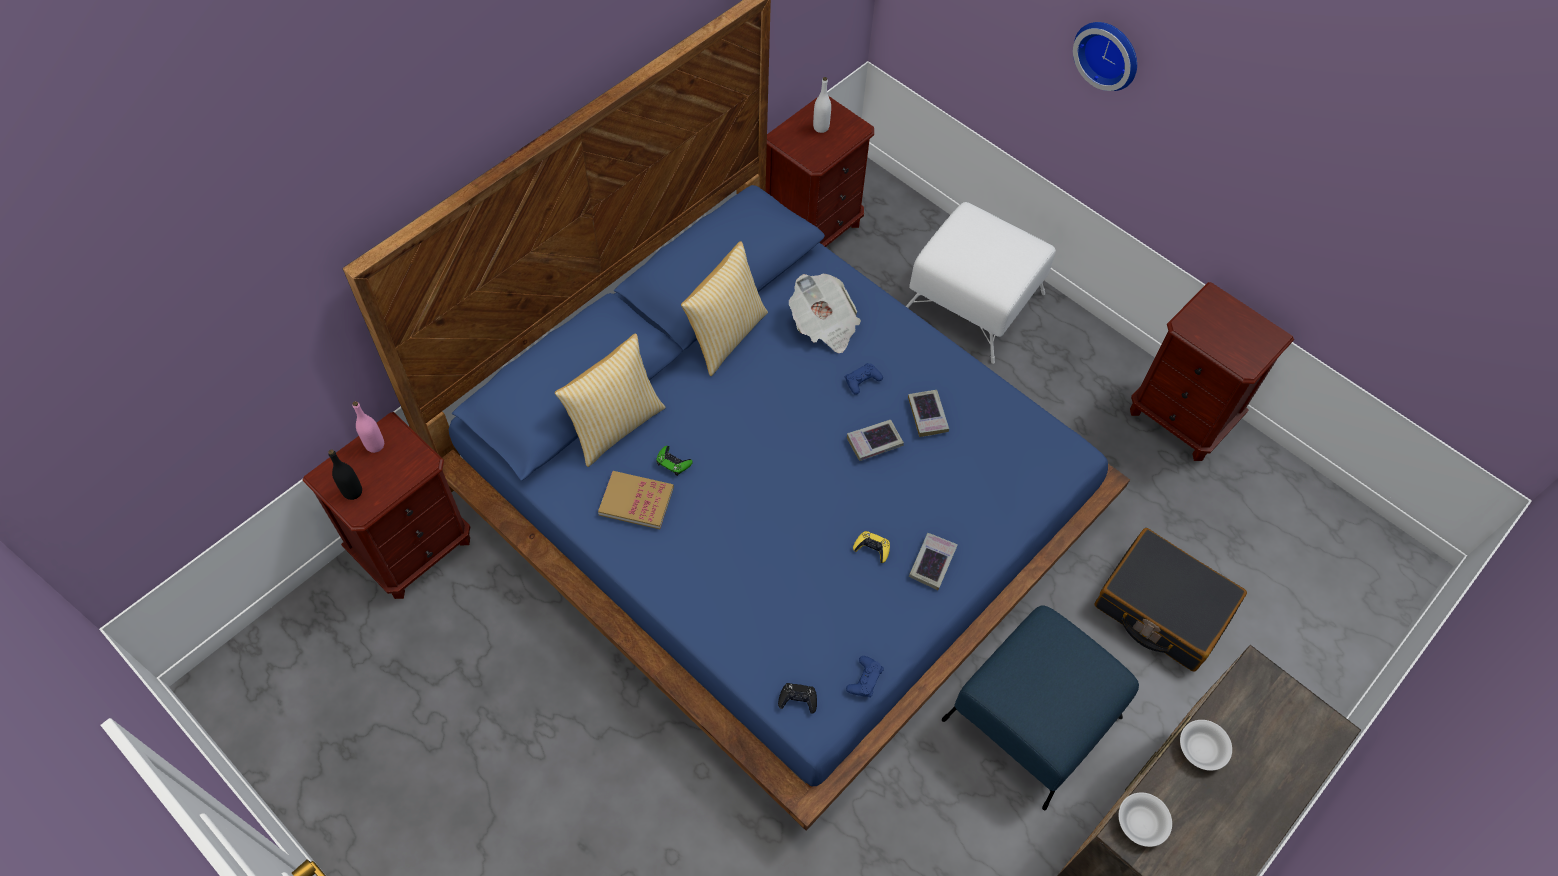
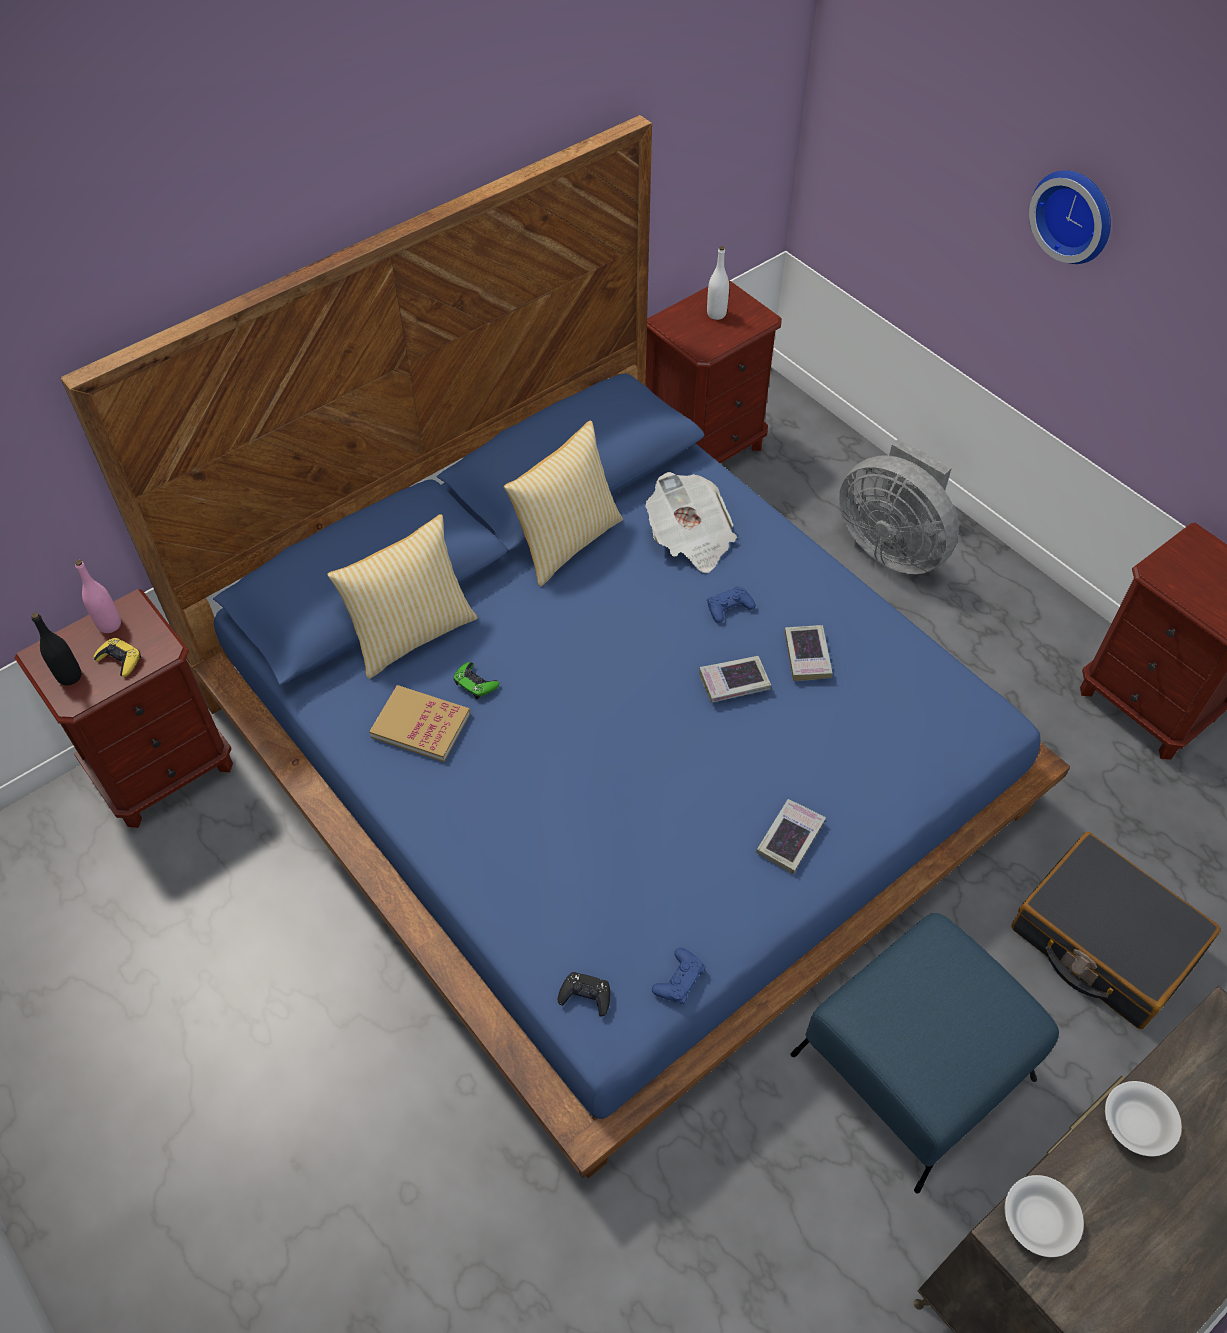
camera: 10 degrees right, 5 degrees down
(872, 548) = (713, 812): yellow game controller -> yellow game controller (120, 660)
(974, 303) = (892, 547): white ottoman -> grey fan

